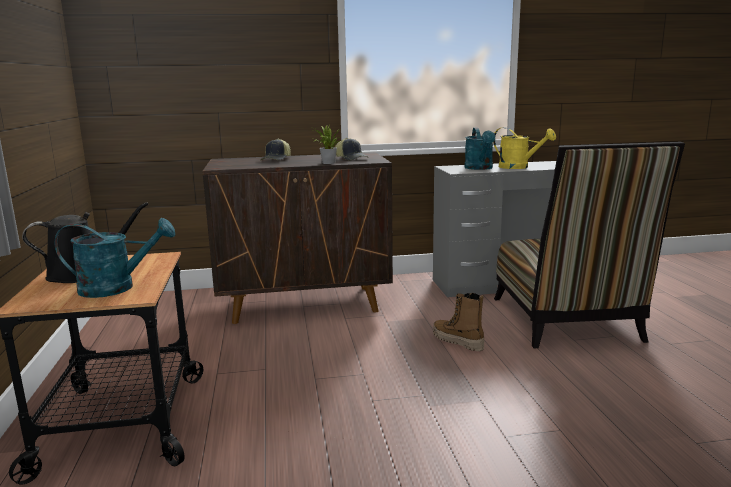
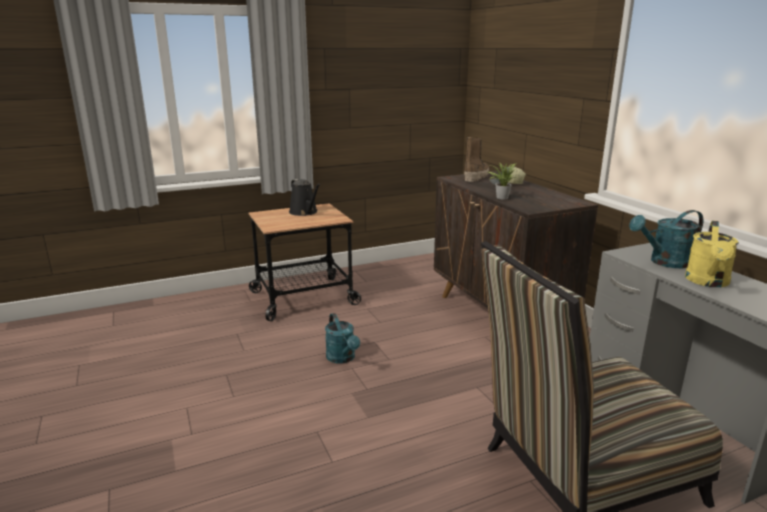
camera: 75 degrees right, 5 degrees up
(117, 288) = (284, 222): turquoise watering can -> turquoise watering can (343, 358)
(351, 158) = (537, 201): cap -> none
(457, 342) = (473, 399): boot -> boot (475, 177)

